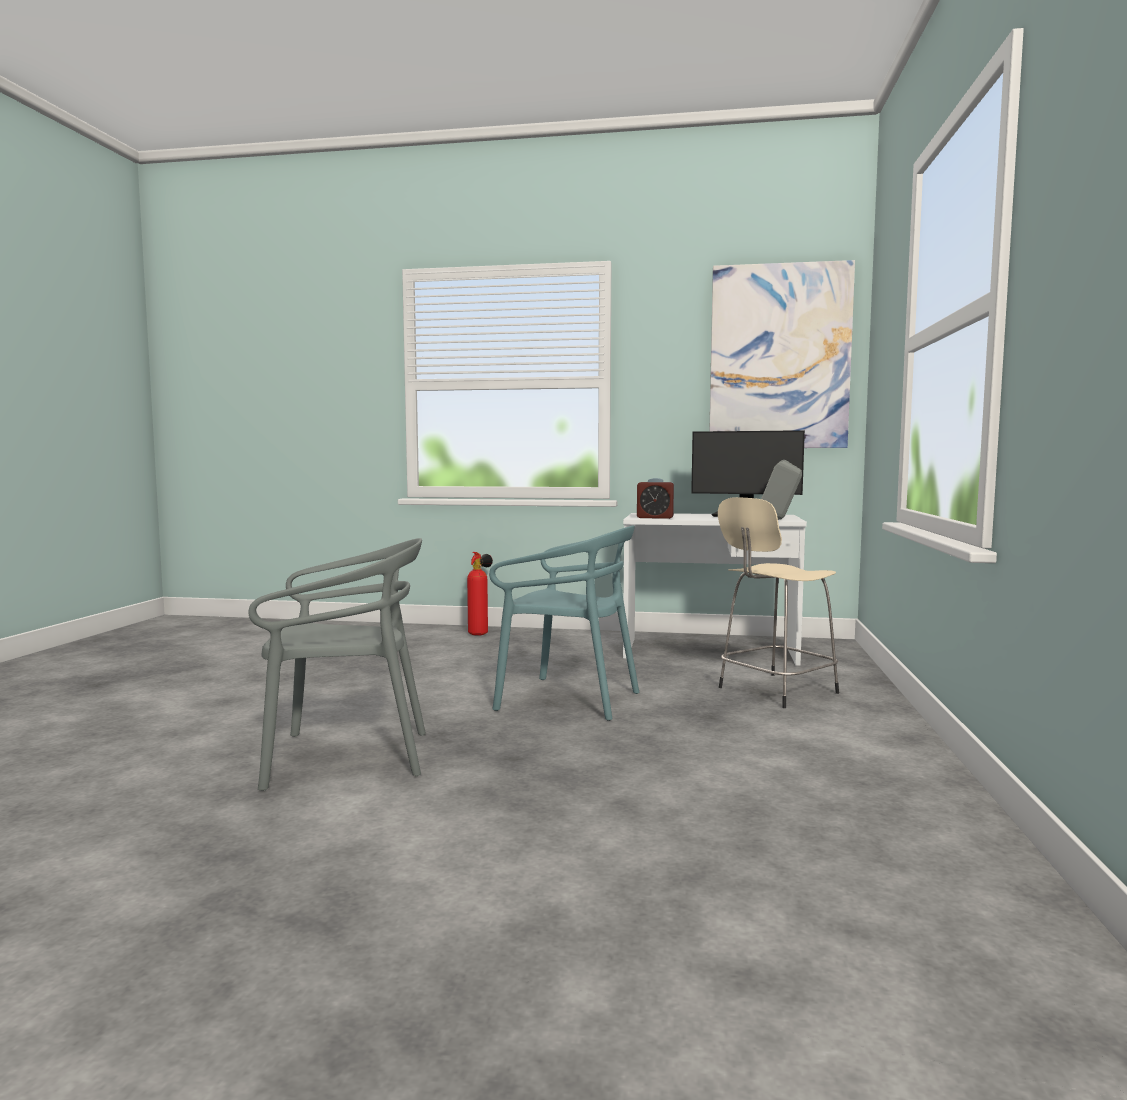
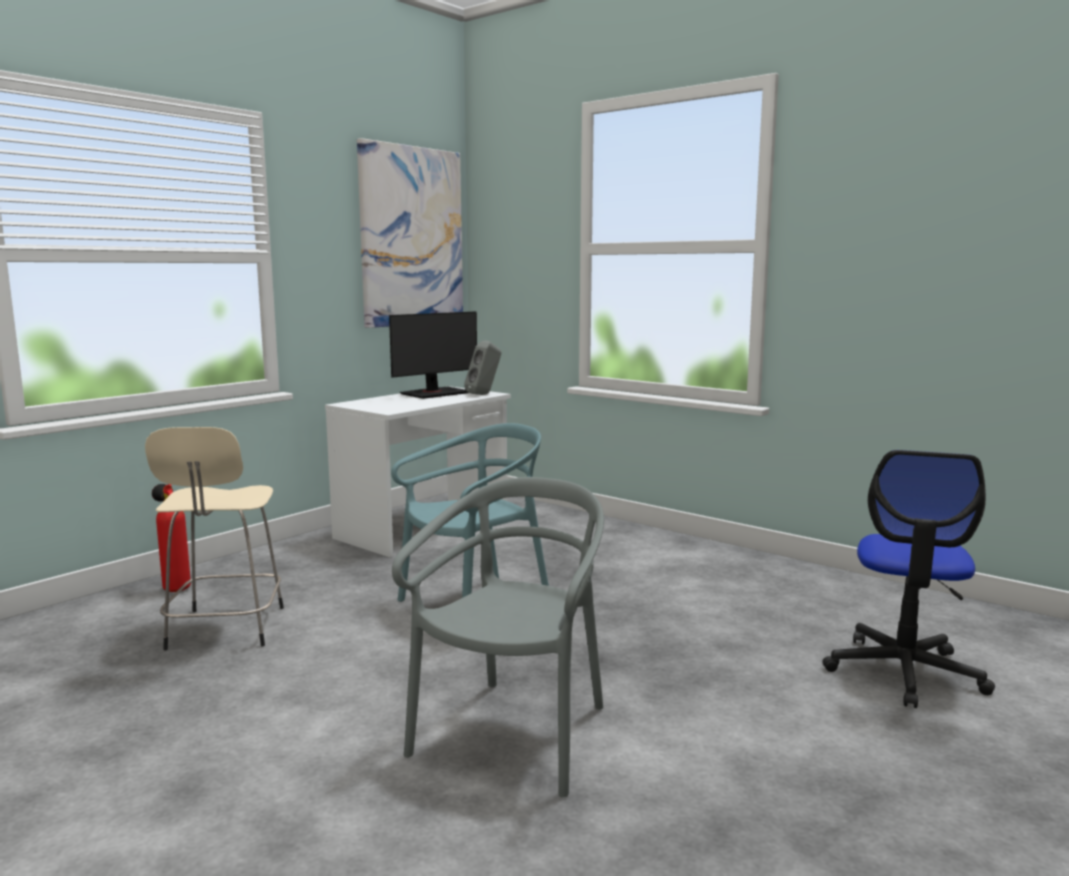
camera: 60 degrees left, 5 degrees up
(655, 517) = (397, 408): alarm clock -> none
(694, 924) = (904, 672): none -> office chair
(774, 691) = (554, 541): beige stool -> beige stool (225, 630)

